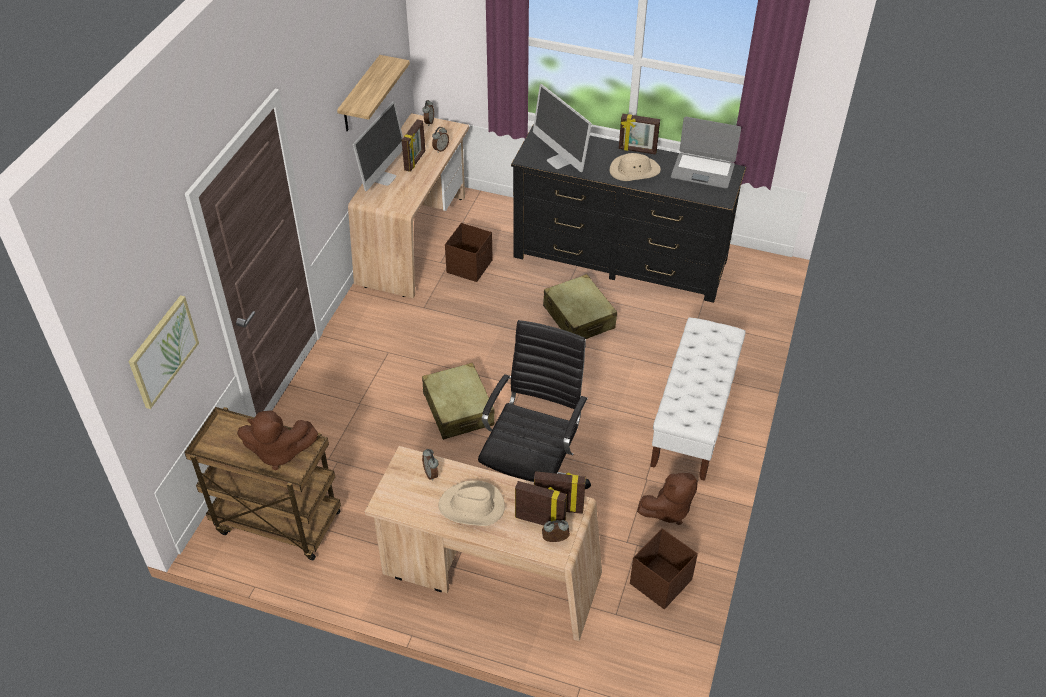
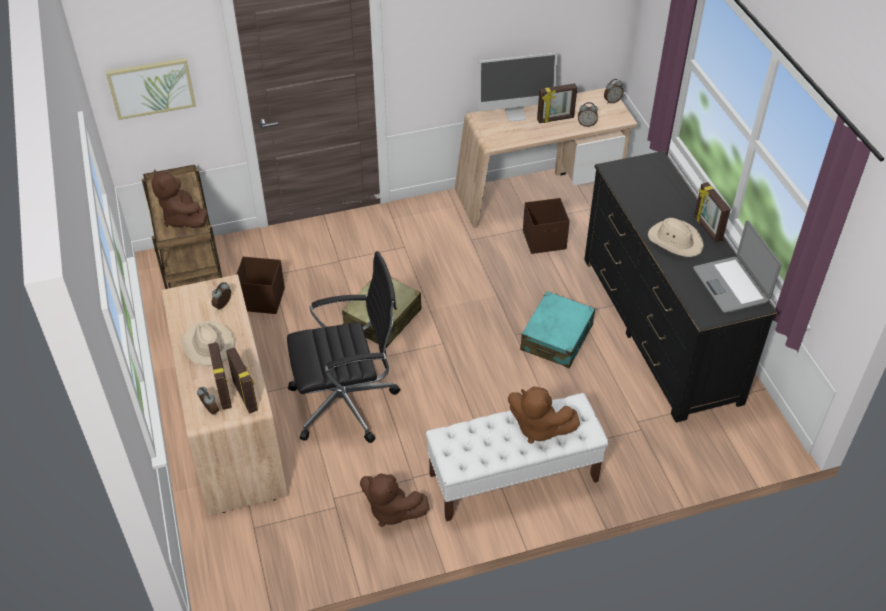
camera: 55 degrees right, 0 degrees up
(360, 95) = (521, 28): shelf -> none
(559, 161) = (632, 189): monitor -> none
(579, 317) = (557, 338): beige suitcase -> turquoise suitcase
(659, 582) = (308, 542): brown storage box -> brown storage box (261, 299)
(705, 358) = (538, 428): none -> brown plush toy

